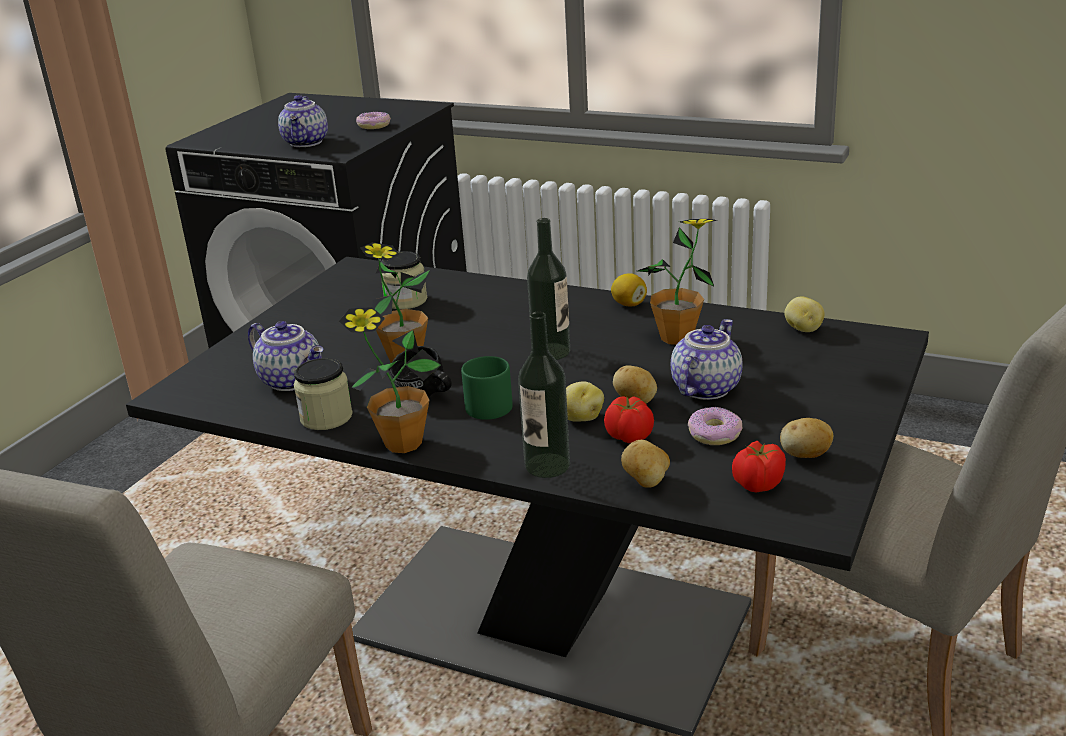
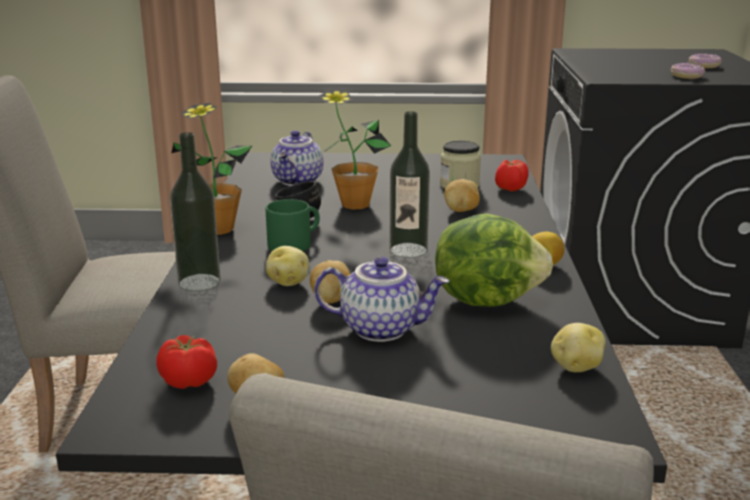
camera: 65 degrees right, 5 degrees down
(307, 142) = (613, 69): teapot -> none
(326, 417) = (247, 200): jar -> none
(629, 437) = (261, 307): tomato -> tomato (510, 188)
(646, 482) = (182, 327): potato -> potato (461, 210)
(677, 337) = (486, 299): potted plant -> lettuce
(715, 434) = (285, 346): donut -> donut (704, 66)

